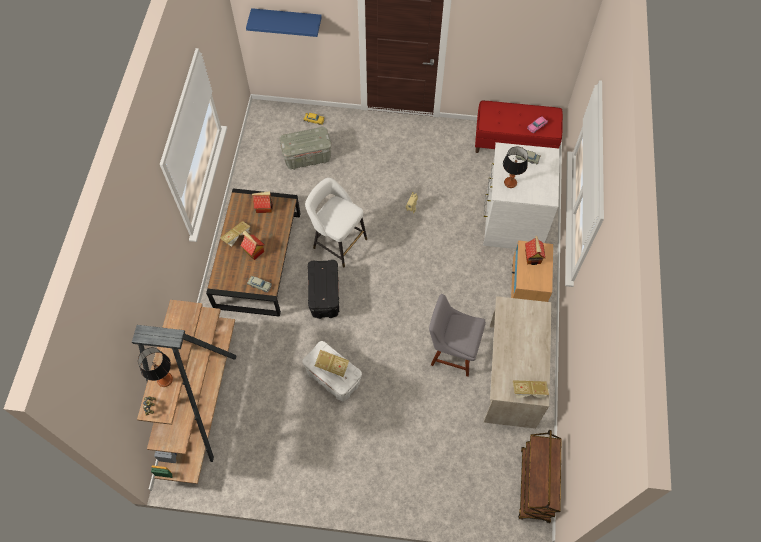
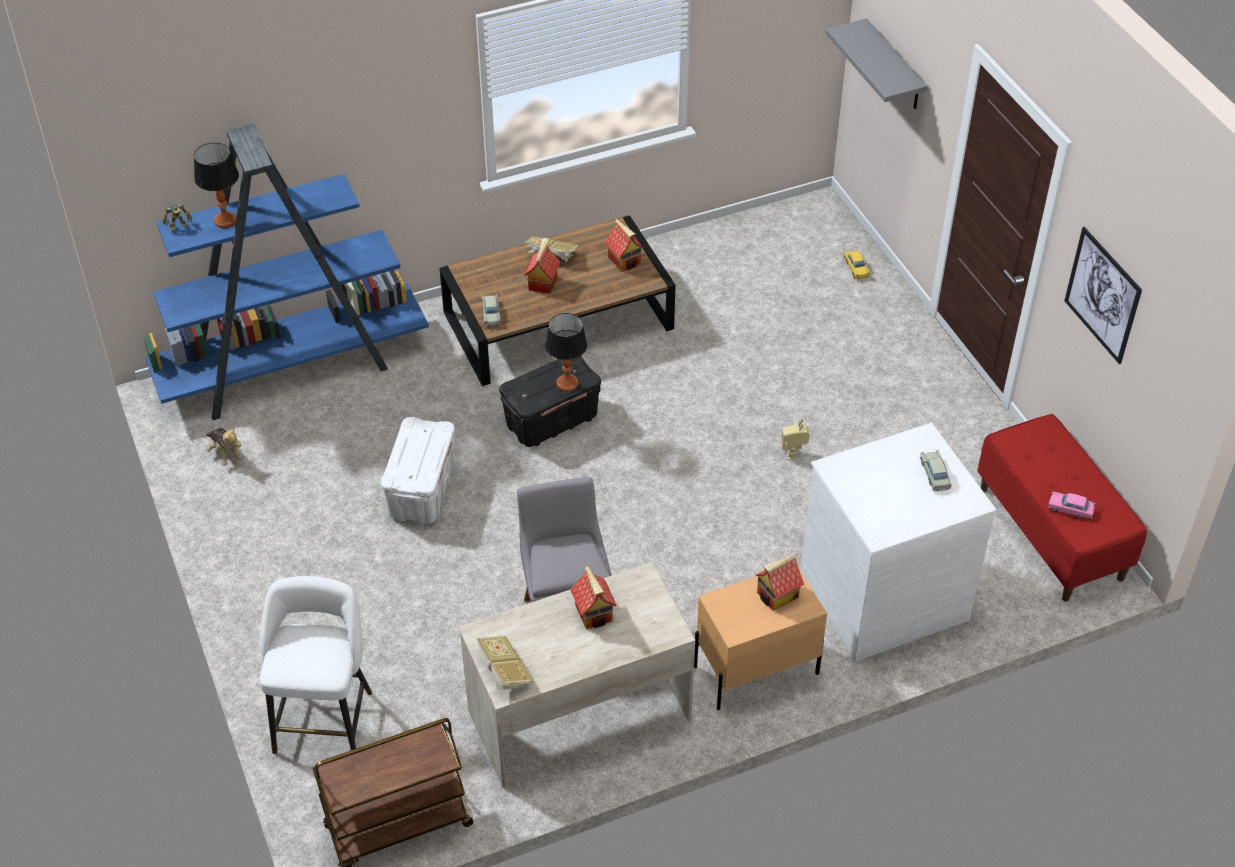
camera: 60 degrees right, 15 degrees down
(201, 402) = (293, 367): brown bookcase -> blue bookcase
(242, 465) = (224, 453): none -> plush toy
(287, 19) = (894, 66): blue shelf -> grey shelf
(307, 157) = (781, 292): grey storage box -> none
(332, 365) = (420, 453): book -> none
(337, 242) = (658, 392): white stool -> white stool (324, 716)
(498, 36) = (1102, 295): none -> picture
(510, 183) = (864, 471): table lamp -> table lamp (567, 383)
(514, 335) = (594, 613): none -> toy house

